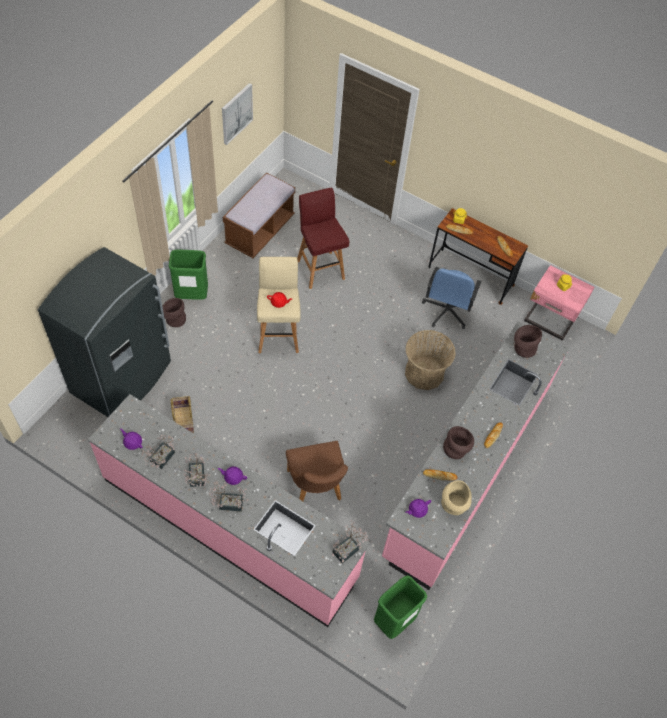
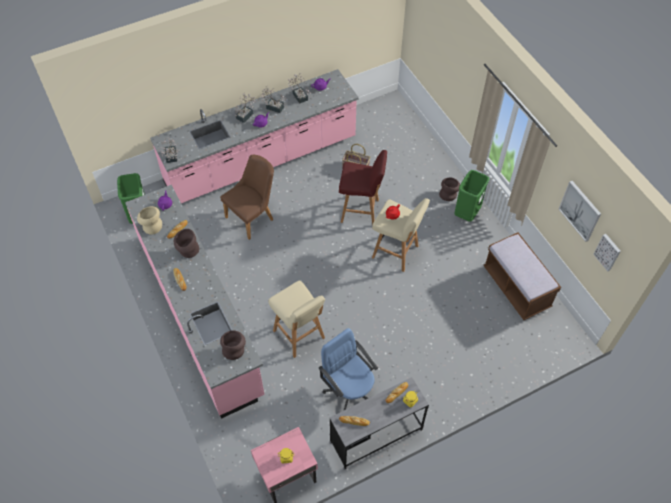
camera: 125 degrees right, 0 degrees up
(123, 378) = (411, 148): grey fridge -> none
(264, 95) = (608, 252): none -> picture
(316, 489) = (253, 216): brown chair -> brown chair turned 120 degrees clockwise
(320, 269) = (449, 313): red stool -> red stool (361, 211)
(424, 373) = (299, 335): basket -> beige stool
(470, 276) = (376, 436): brown desk -> grey desk

